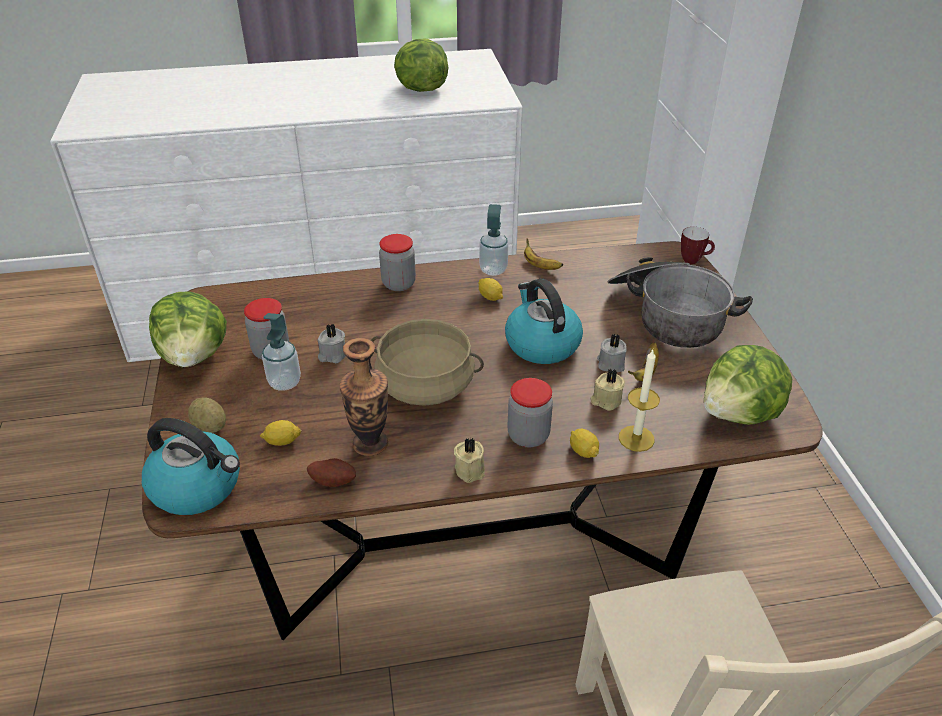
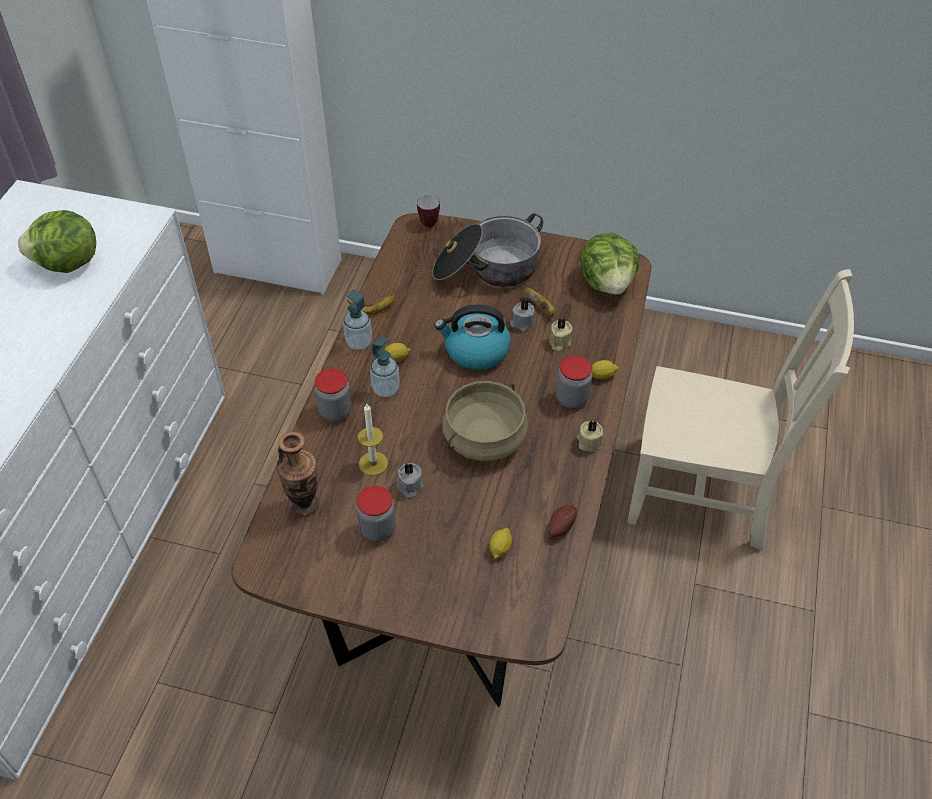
camera: 65 degrees left, 10 degrees up
(195, 356) = (348, 589): lettuce -> none
(198, 486) = (524, 617): kettle -> none
(210, 426) = (455, 595): potato -> none
(284, 382) = (427, 530): soap dispenser -> soap dispenser (386, 389)
(370, 444) = (532, 493): vase -> vase (304, 505)
(636, 438) = (603, 343): candle -> candle (373, 463)

